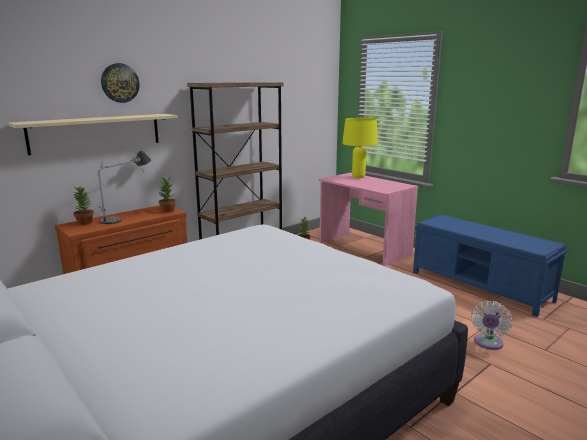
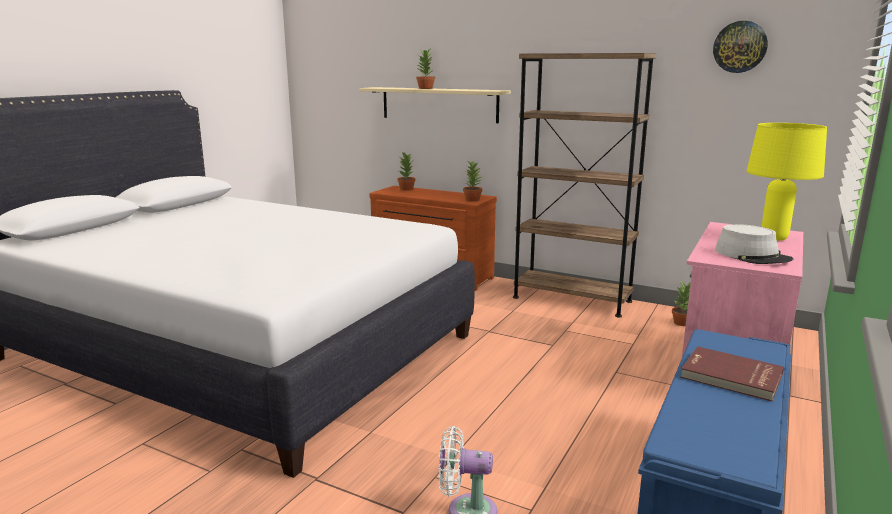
camera: 70 degrees right, 0 degrees up
(90, 118) = (425, 88): none -> potted plant
(120, 83) = (466, 53): wall clock -> wall clock (740, 47)
(127, 215) = (440, 193): table lamp -> none
(385, 185) = (752, 256): none -> grey hat
(474, 228) = (731, 377): none -> red book

